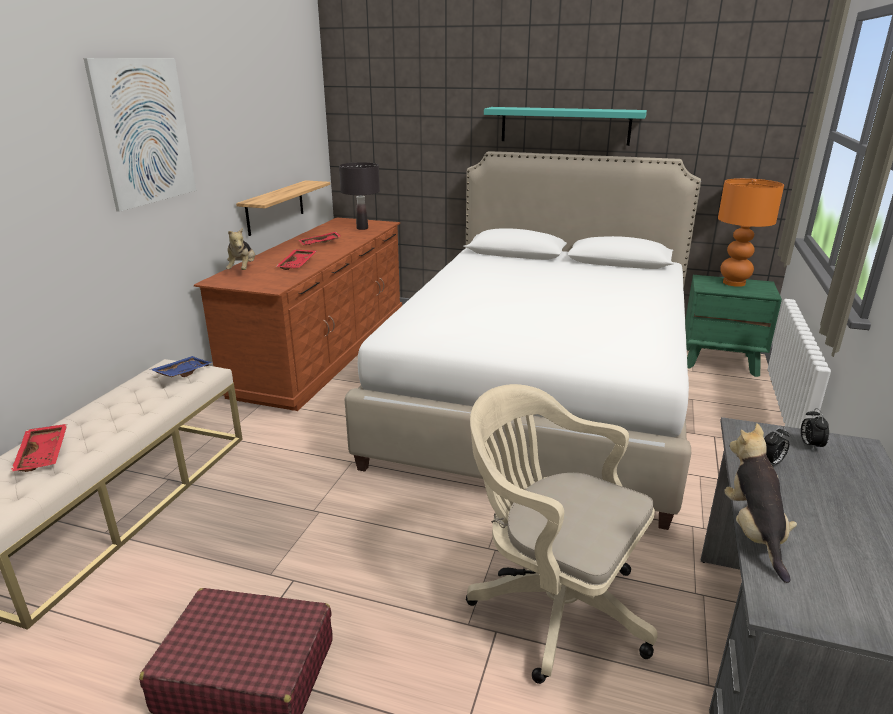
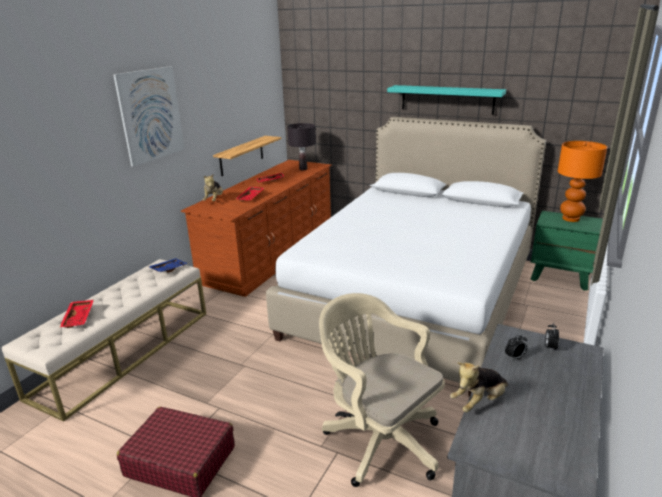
camera: 10 degrees right, 0 degrees up
(754, 532) = (479, 402): plush toy -> plush toy turned 135 degrees counterclockwise

